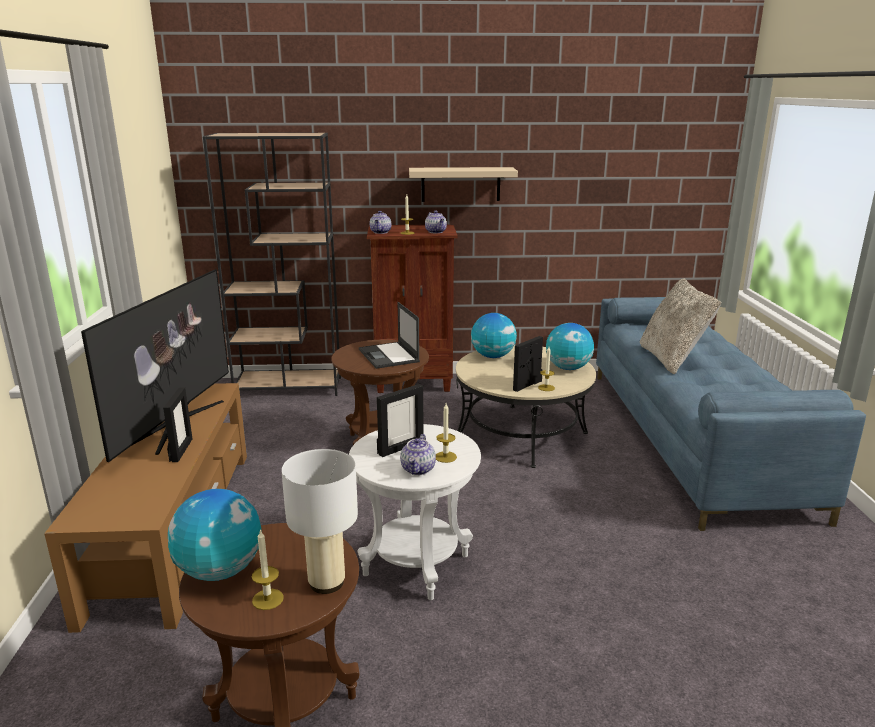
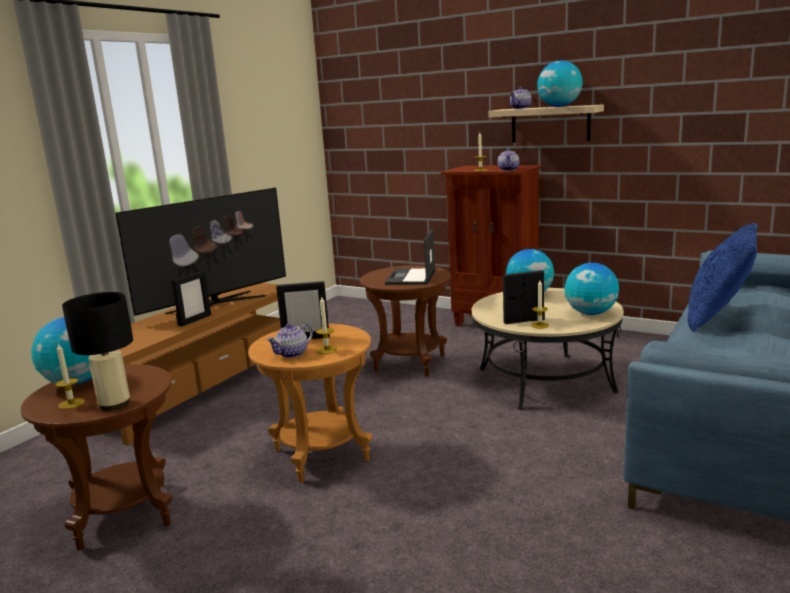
camera: 35 degrees right, 5 degrees down
(289, 387) = (391, 310): bookcase -> none
(328, 583) = (115, 405): white table lamp -> black table lamp
(381, 232) = (459, 169): teapot -> teapot (520, 108)
(416, 565) = (321, 454): white side table -> brown side table
(478, 169) = (559, 106): none -> globe
(672, 358) = (718, 317): beige pillow -> blue pillow

